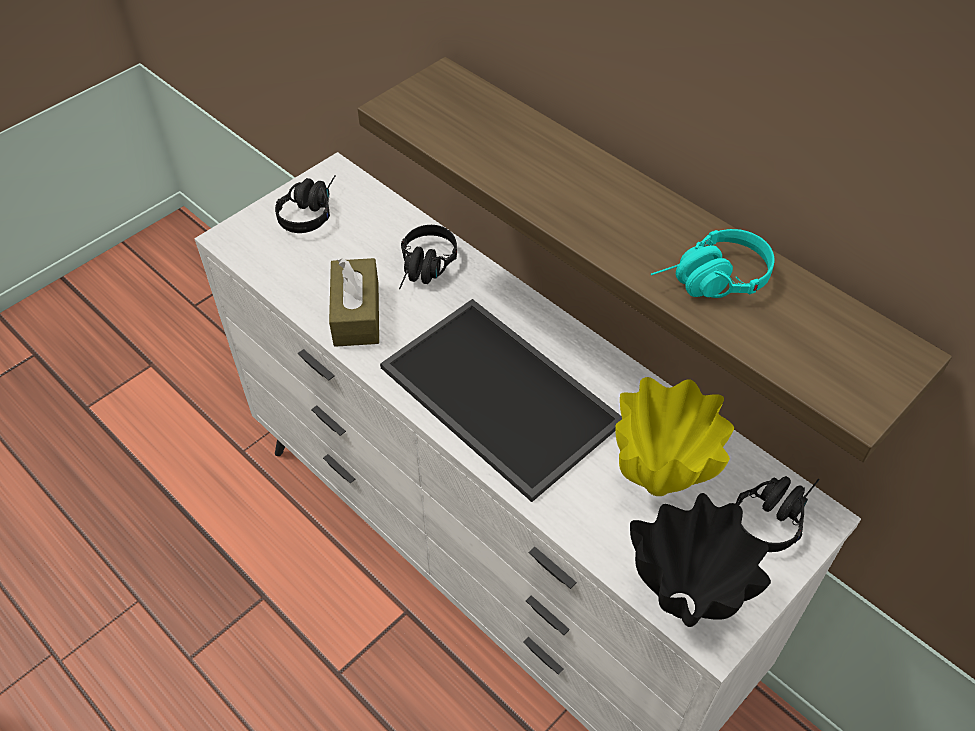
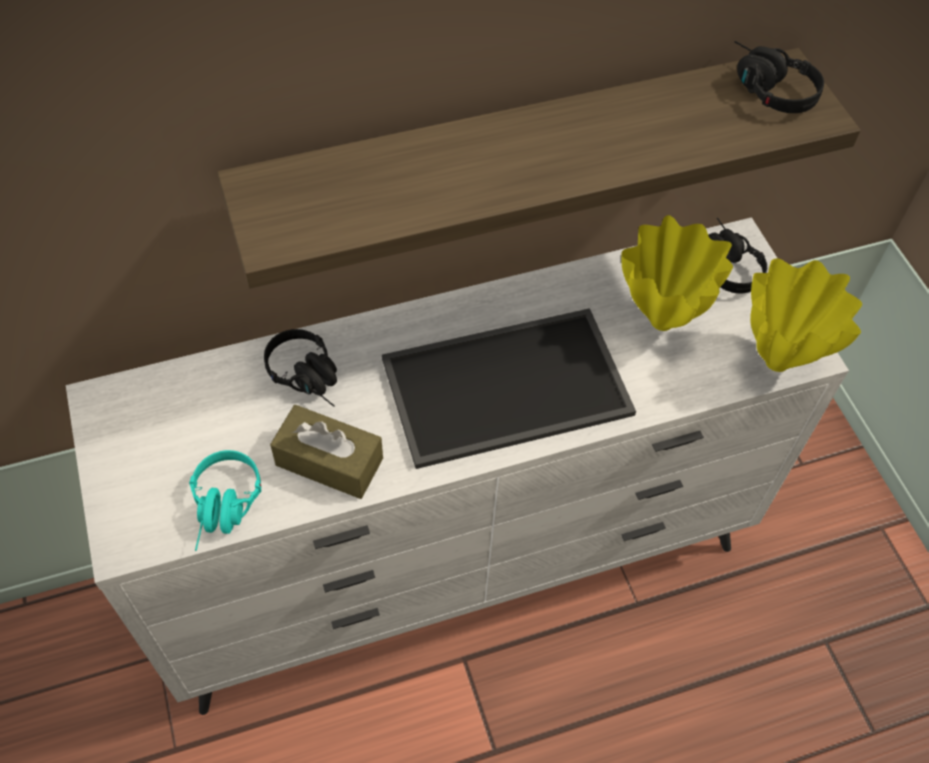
camera: 65 degrees left, 5 degrees up
(310, 210) = (142, 446): black headphones -> black headphones (765, 88)
(683, 606) = (778, 361): black vase -> yellow vase
(710, 282) = (658, 132): turquoise headphones -> turquoise headphones (225, 509)

